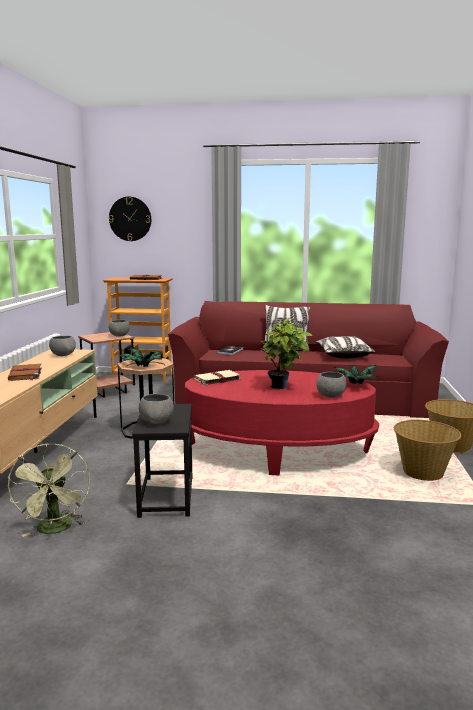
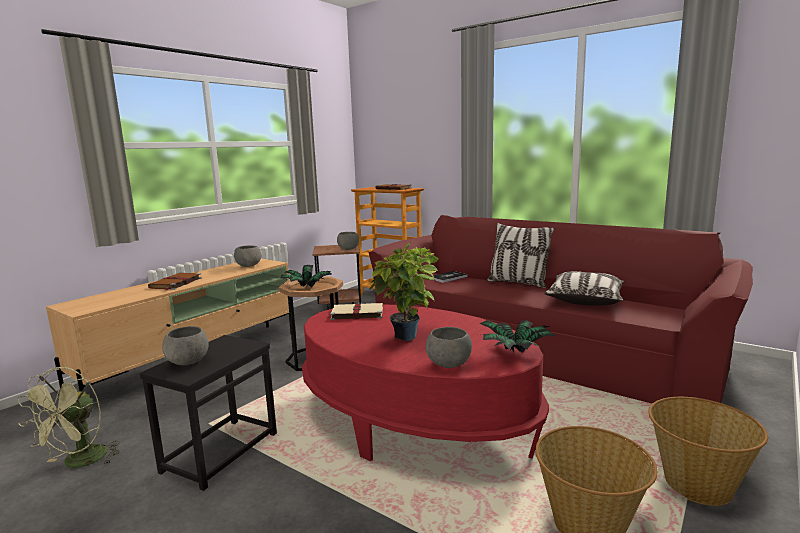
camera: 30 degrees right, 0 degrees up
(130, 219) = (386, 123): wall clock -> none

